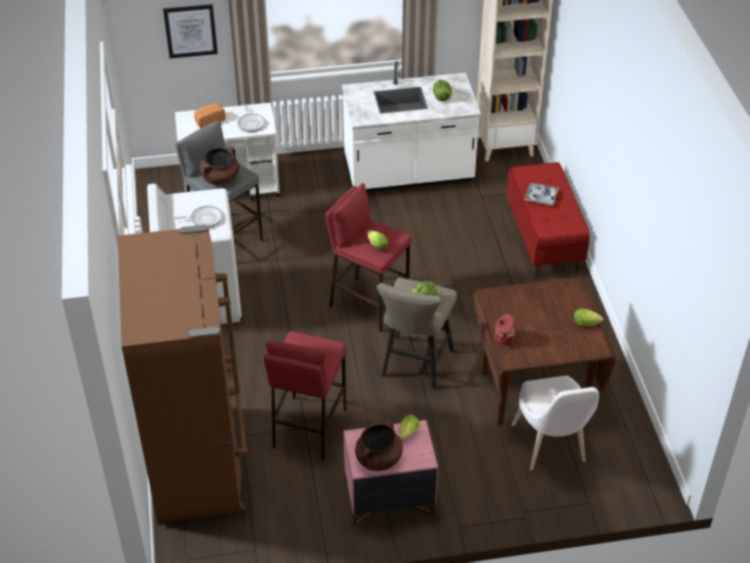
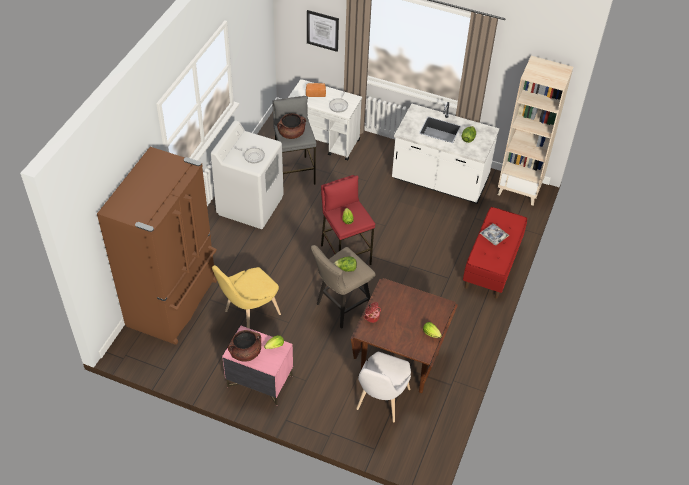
camera: 30 degrees right, 5 degrees up
(308, 428) = (249, 314): red stool -> yellow chair

